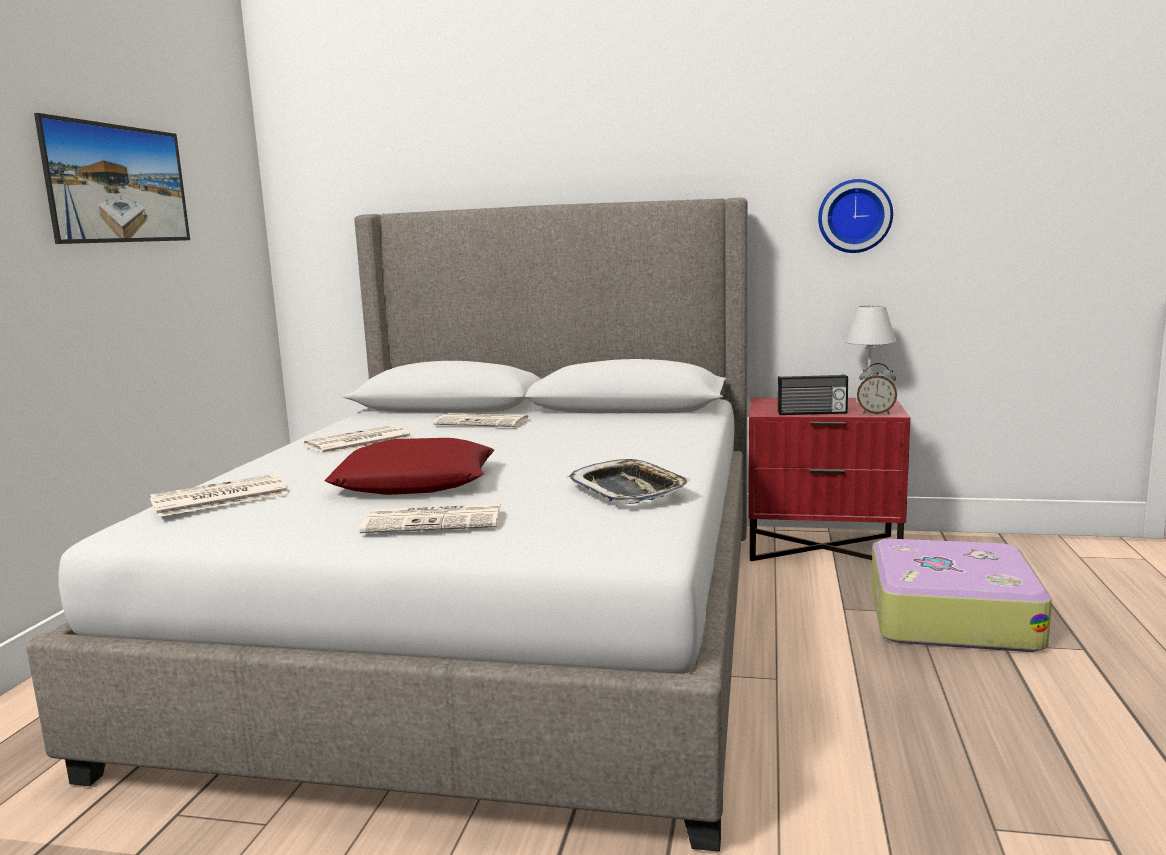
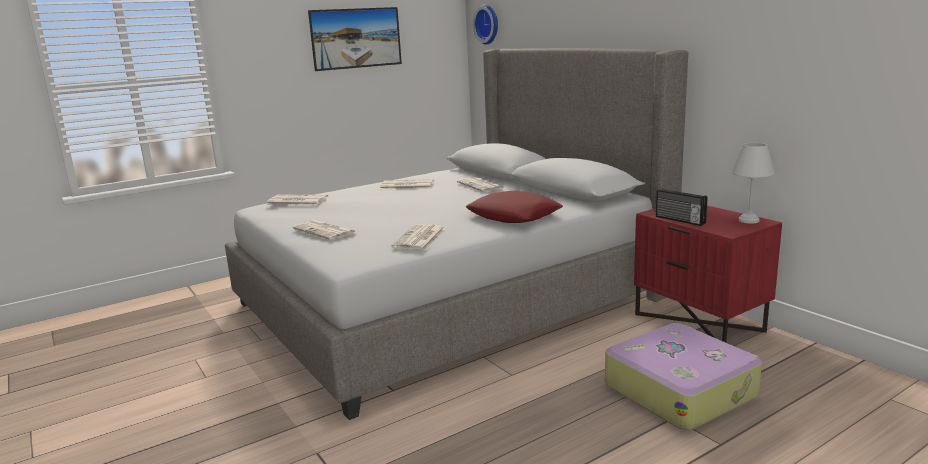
camera: 45 degrees right, 5 degrees up
(415, 482) = (370, 211): red pillow -> red pillow (514, 216)
(629, 490) = (420, 239): tray -> newspaper
(854, 216) = (767, 67): wall clock -> wall clock (488, 24)
(876, 413) = (720, 230): alarm clock -> none

